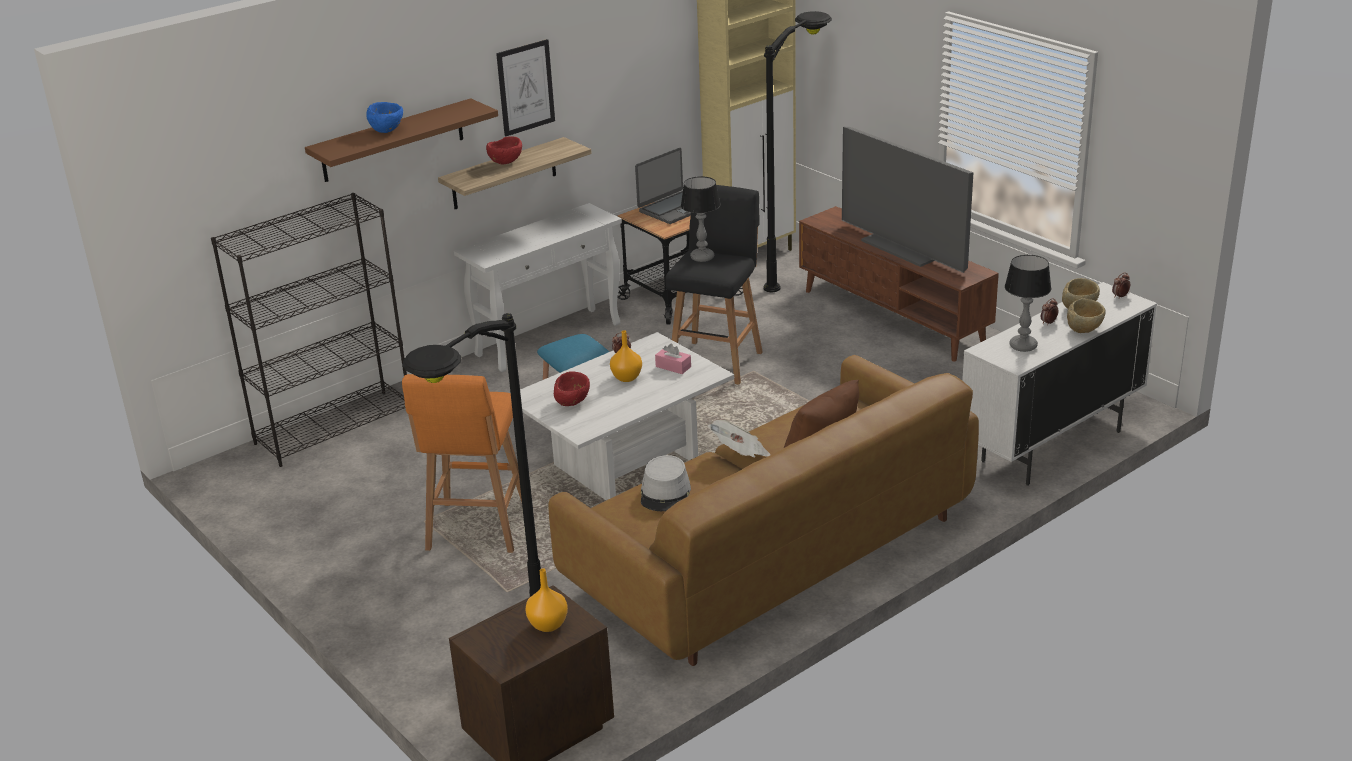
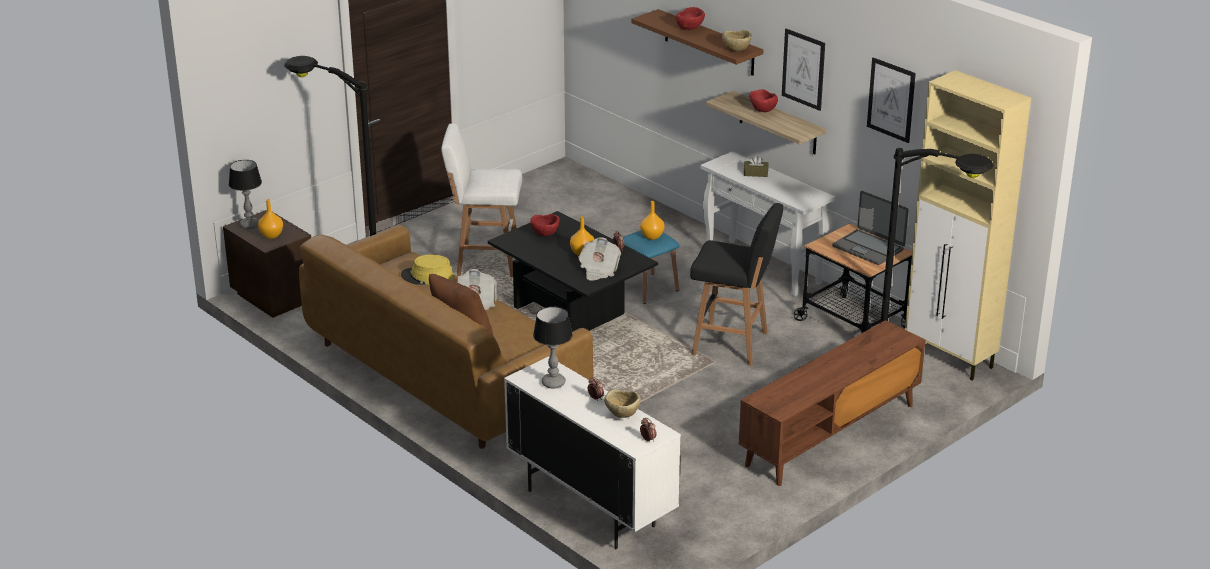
camera: 85 degrees right, 0 degrees up
(334, 427) = (620, 200): black bookcase -> none
(387, 130) = (690, 29): blue bowl -> red bowl
(477, 530) = (485, 262): orange stool -> white stool
(519, 239) = (755, 173): none -> brown tissue box
(574, 343) = (652, 236): none -> orange vase
(625, 461) = (572, 310): white coffee table -> black coffee table
(629, 53) = (891, 100): none -> picture
(665, 493) = (427, 276): grey hat -> yellow hat
(673, 367) = (599, 270): pink tissue box -> newspaper
(702, 257) = (734, 251): table lamp -> table lamp (249, 225)
(905, 248) = (830, 374): television -> none
(1084, 330) = (580, 415): beige bowl -> beige bowl (736, 51)

